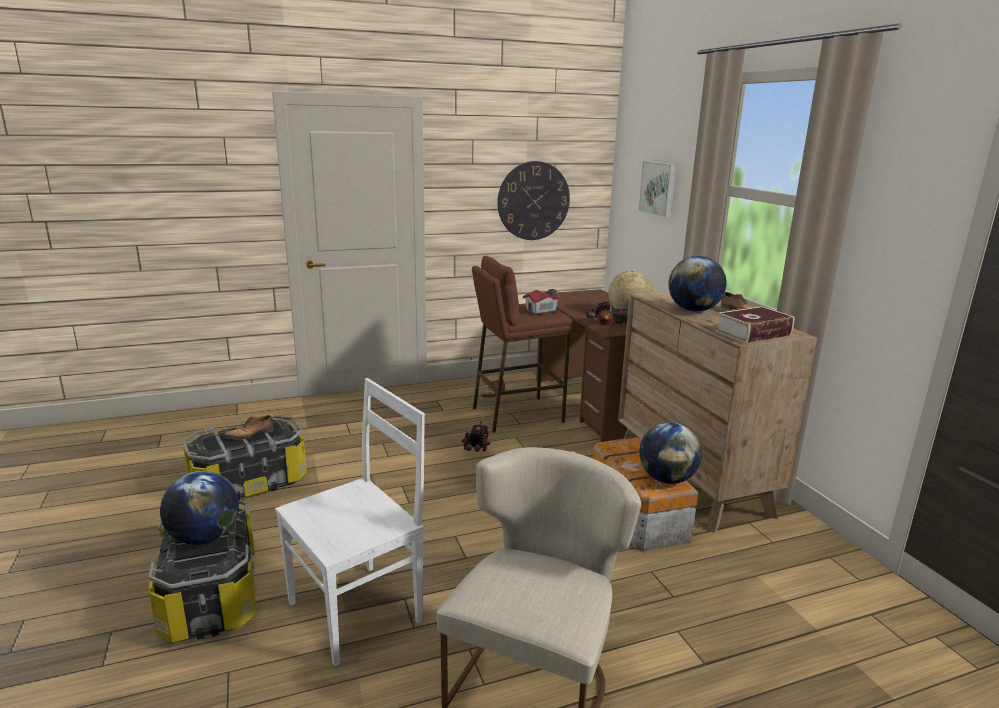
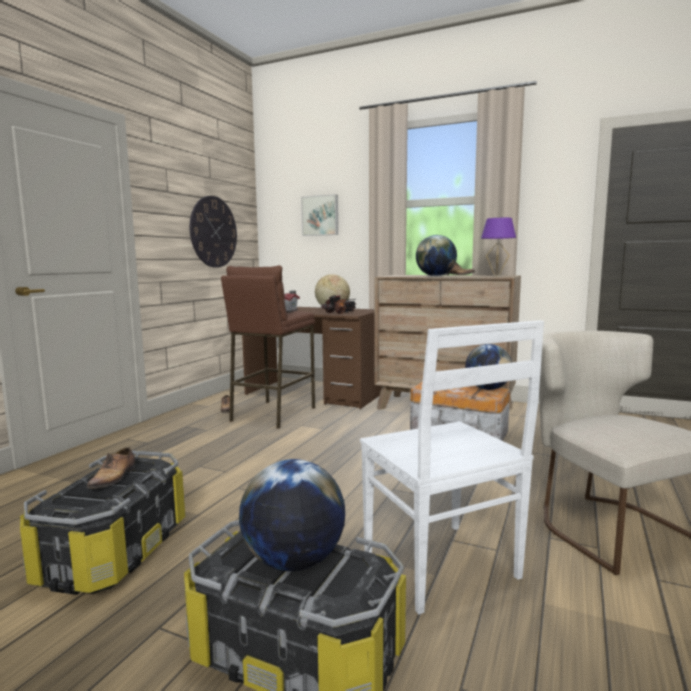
camera: 45 degrees left, 10 degrees down
(358, 610) = (442, 567): white chair -> white chair turned 150 degrees clockwise
(477, 446) = (285, 439): toy truck -> none
(753, 333) = (496, 276): book -> purple table lamp

